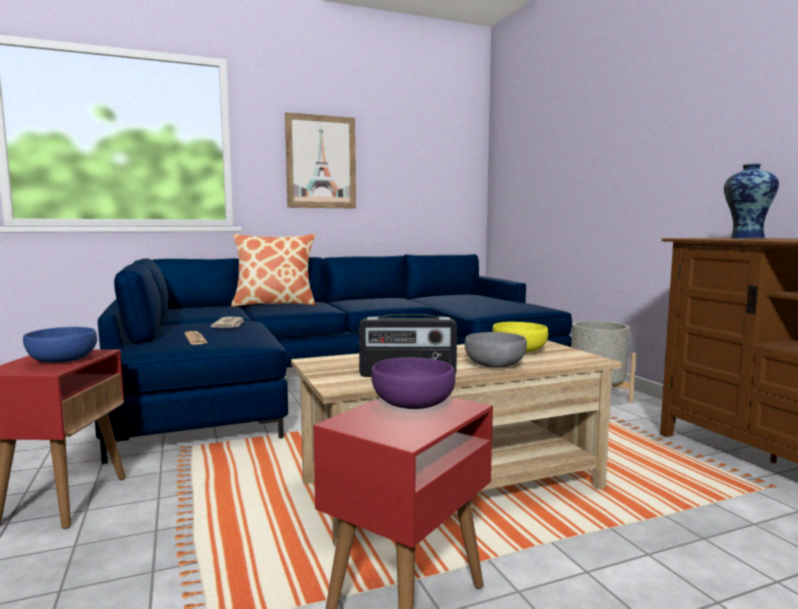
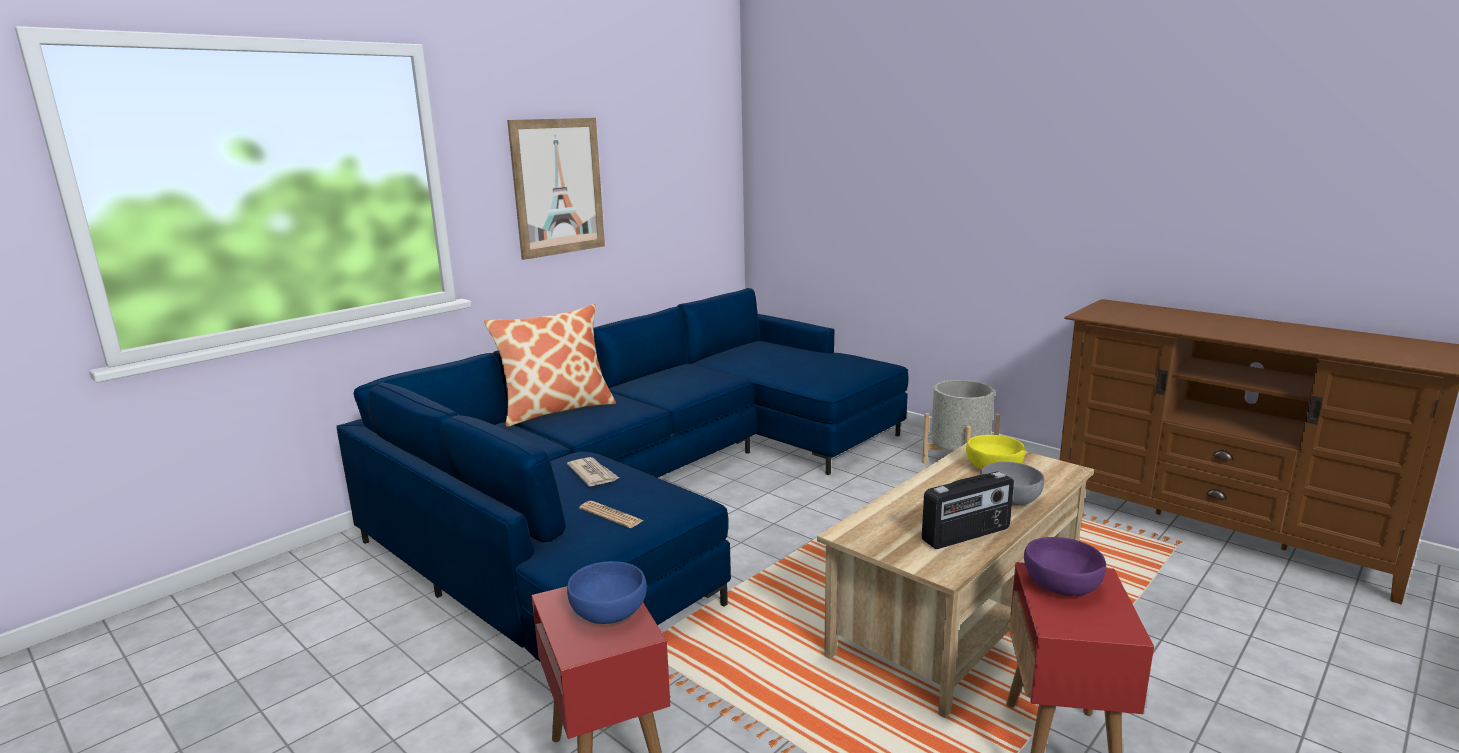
camera: 25 degrees left, 10 degrees up
(746, 238) = (1143, 317): vase -> none

